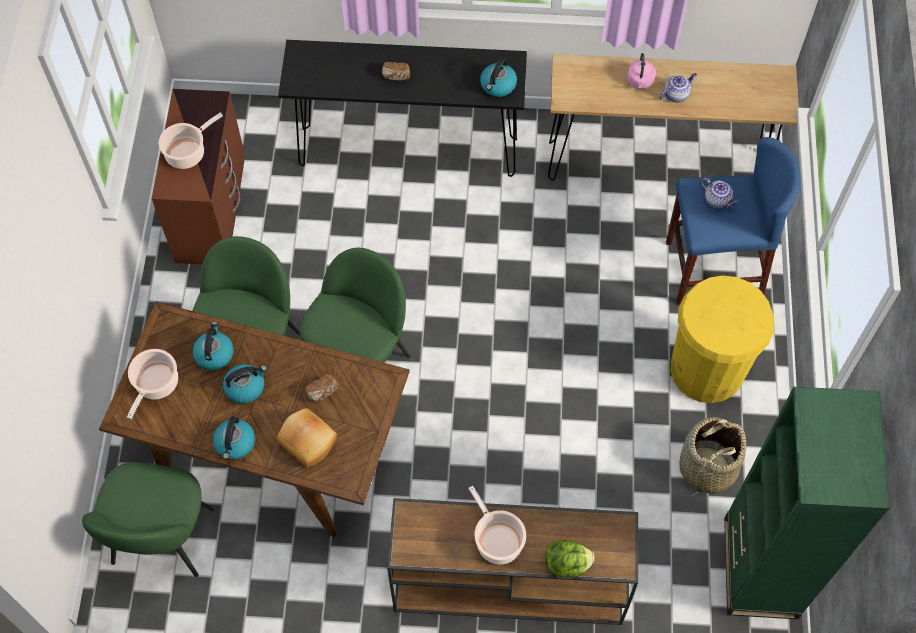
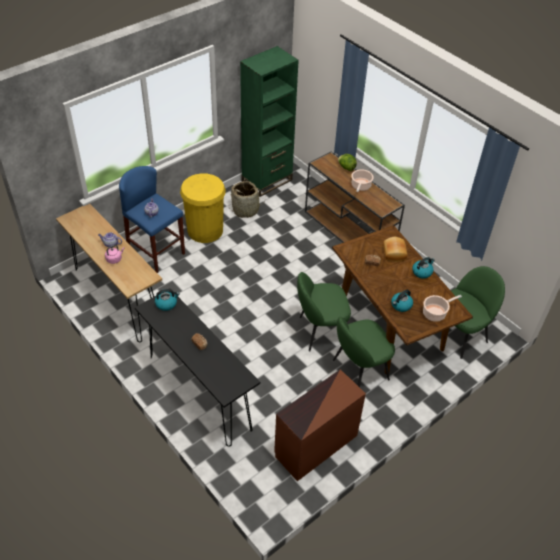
camera: 135 degrees left, 15 degrees down
(187, 152) = (327, 400): cooking pot -> none
(245, 387) = (400, 286): kettle -> none

